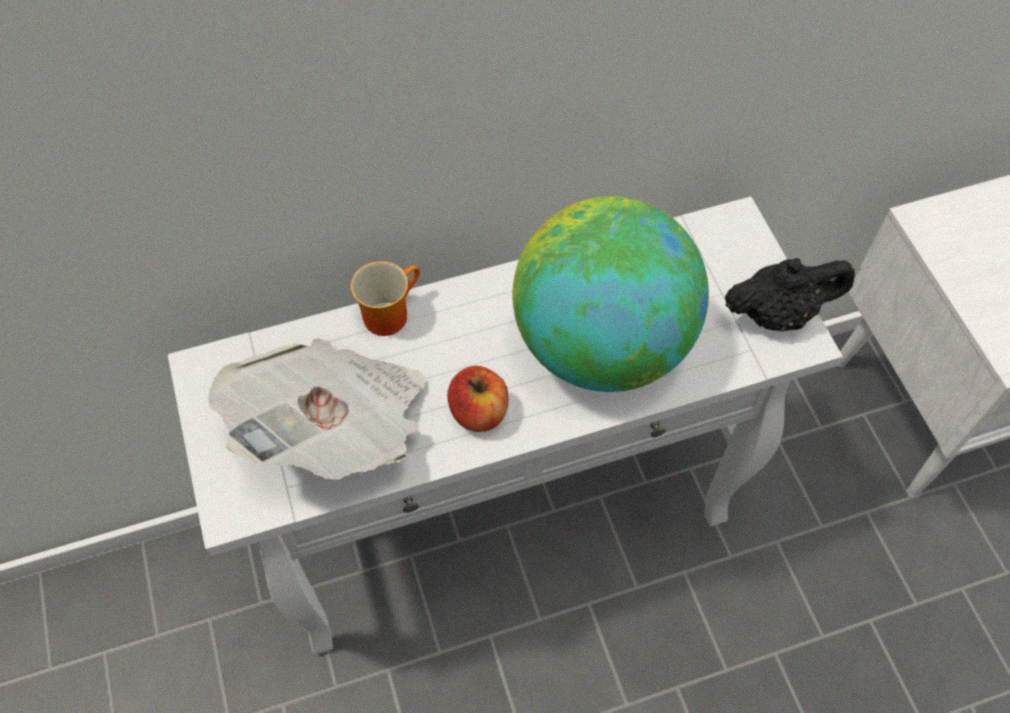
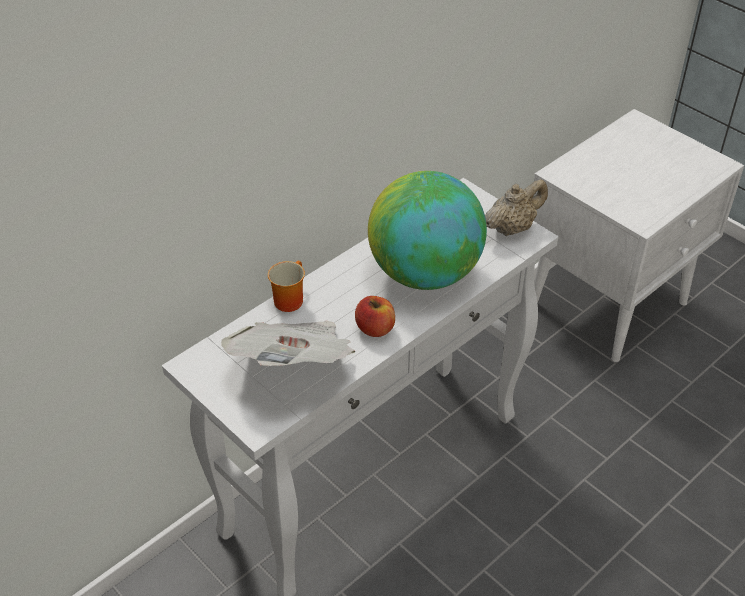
camera: 25 degrees left, 15 degrees down
(778, 314) = (512, 228): black teapot -> beige teapot

